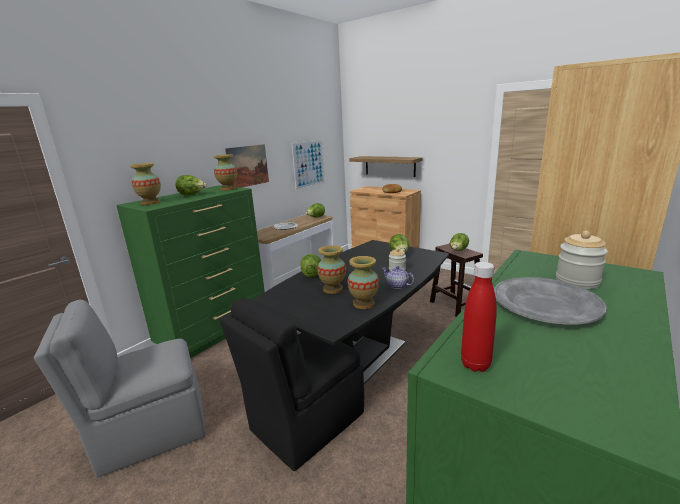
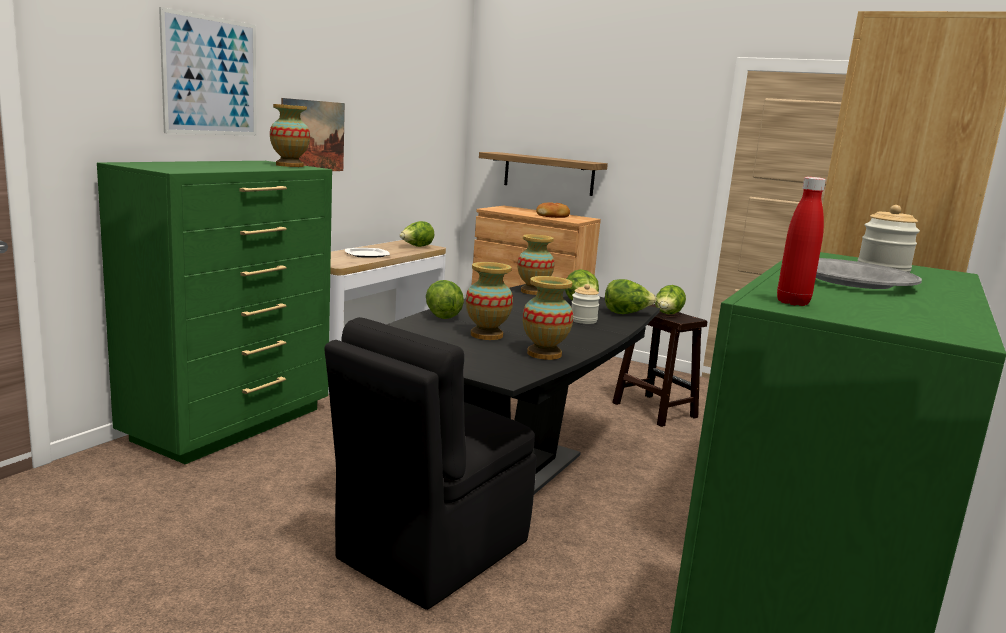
camera: 10 degrees left, 5 degrees down
(149, 431) = (148, 558): grey chair -> none
(150, 203) = (163, 166): vase -> vase (533, 292)
(192, 195) = (230, 165): lettuce -> lettuce (626, 313)
(309, 164) = (409, 152): picture -> picture (211, 76)
(397, 286) = (590, 338): teapot -> none

